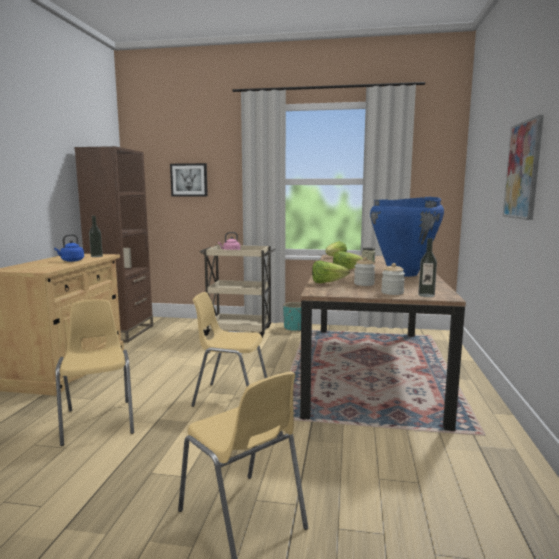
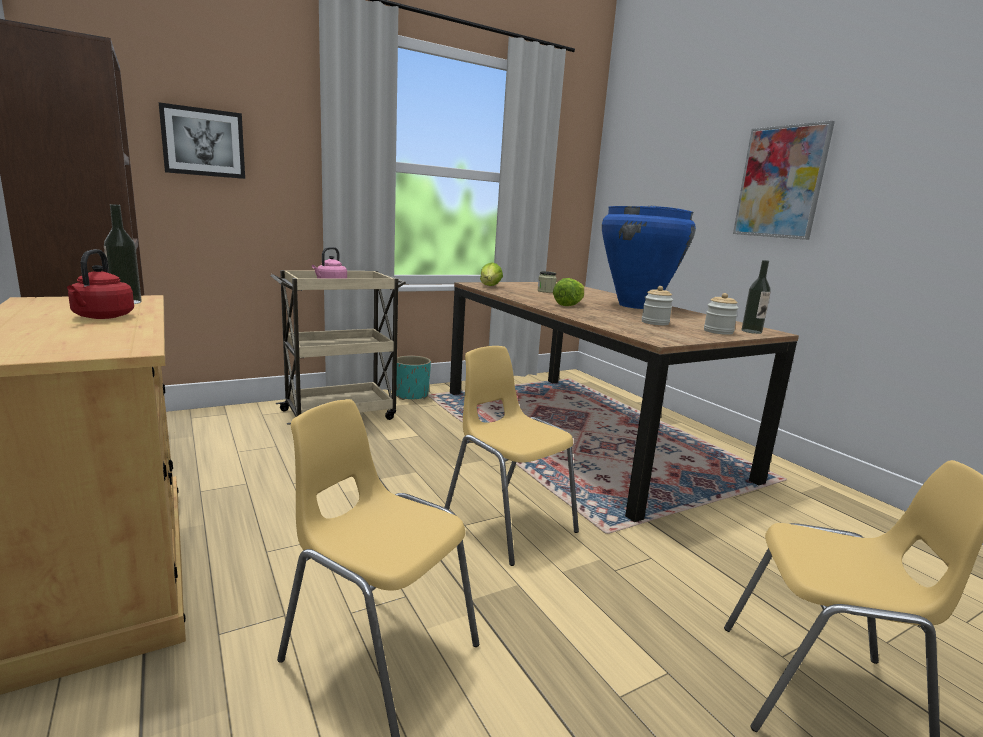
camera: 40 degrees left, 5 degrees up
(71, 261) = (102, 317): blue kettle -> red kettle
(231, 397) = (508, 523): yellow chair -> yellow chair turned 75 degrees clockwise
(327, 283) = (617, 325): lettuce -> none

